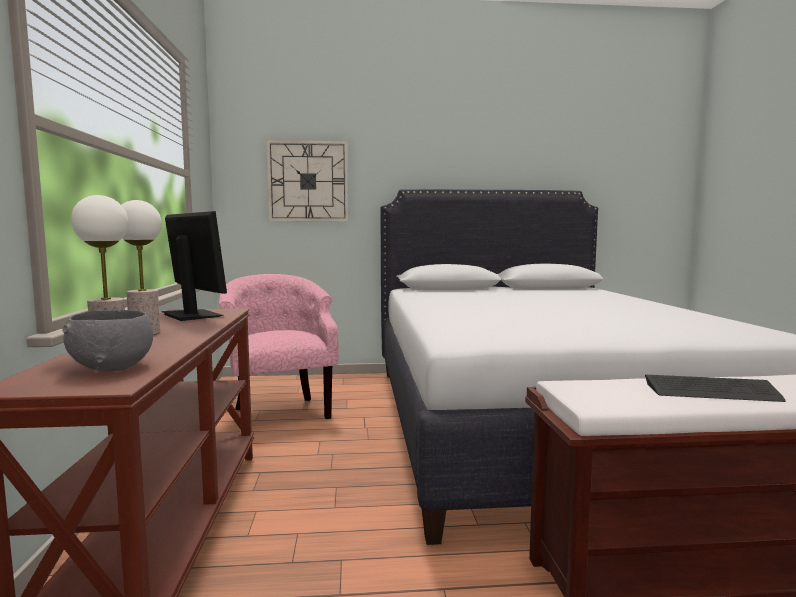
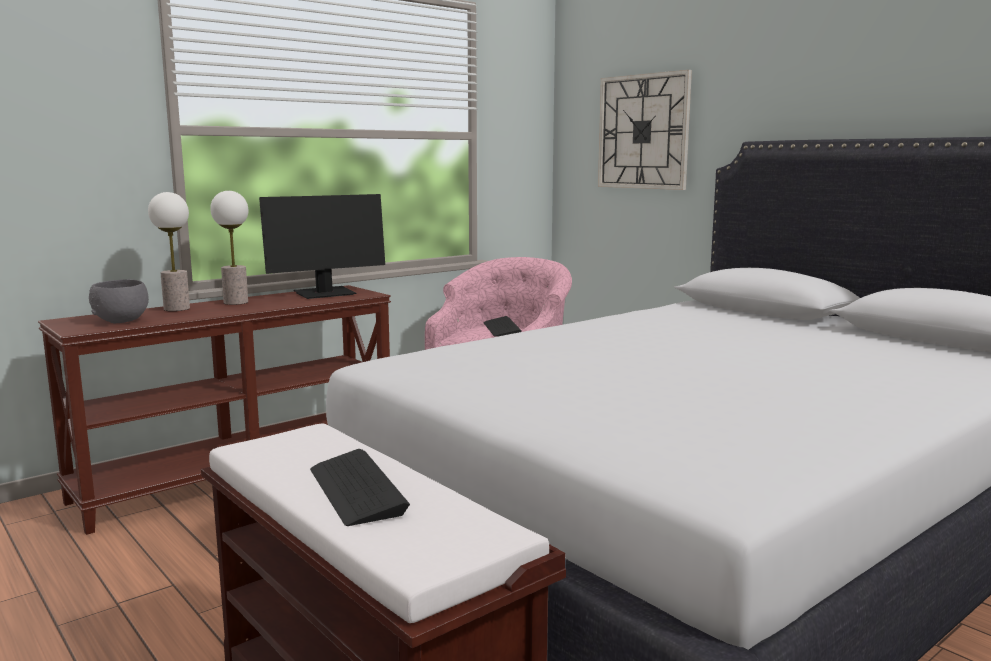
camera: 55 degrees right, 5 degrees up
(192, 315) = (325, 294): monitor -> monitor turned 45 degrees clockwise
(280, 331) = (501, 328): none -> keyboard

